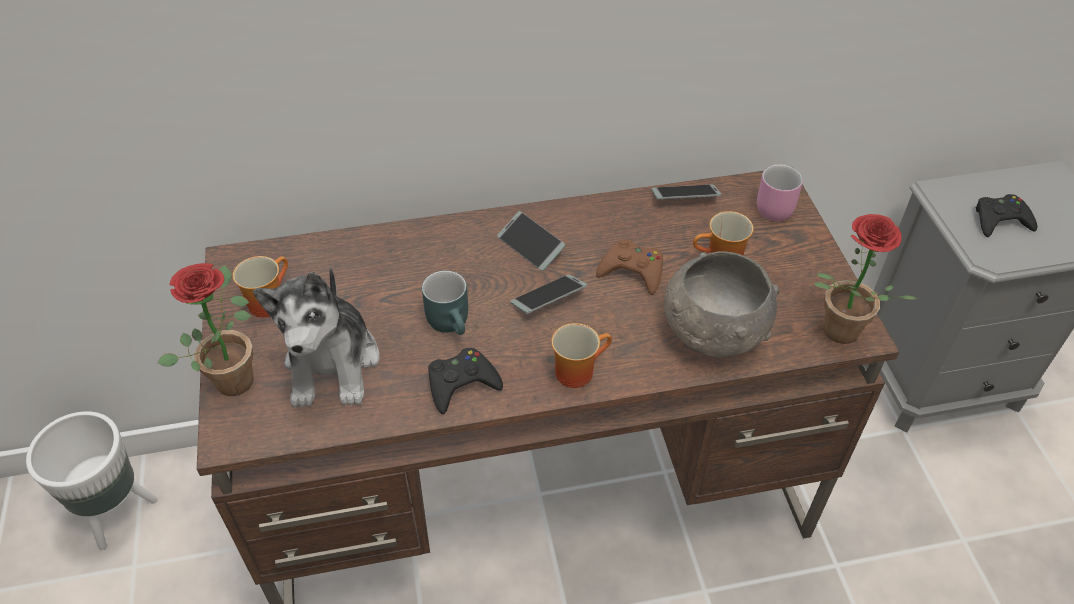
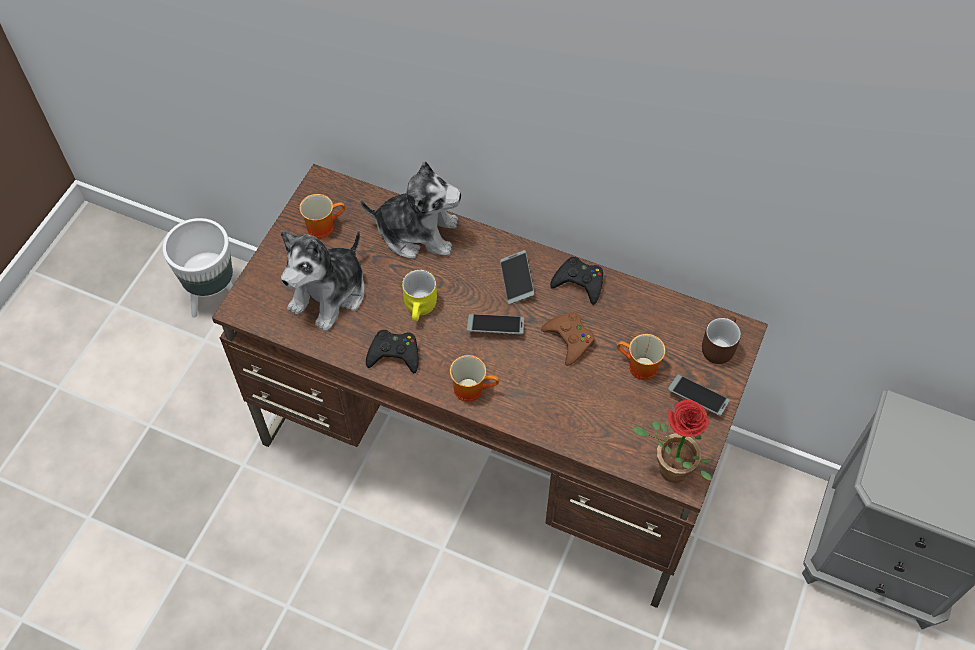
camera: 35 degrees right, 10 degrees up
(233, 375) = (269, 267): potted plant -> none
(384, 254) = (417, 232): none -> plush toy
(453, 322) = (422, 308): turquoise mug -> yellow mug
(684, 197) = (659, 303): phone -> phone (697, 398)
(713, 332) = (583, 416): grey bowl -> none
(770, 205) = (717, 346): pink mug -> brown mug
(1000, 220) = (923, 463): black game controller -> black game controller (579, 282)

